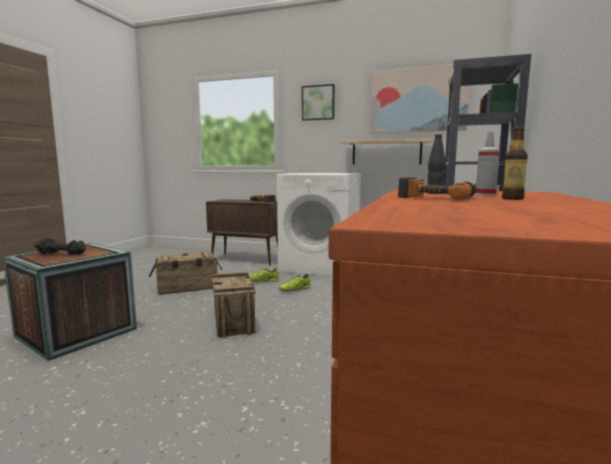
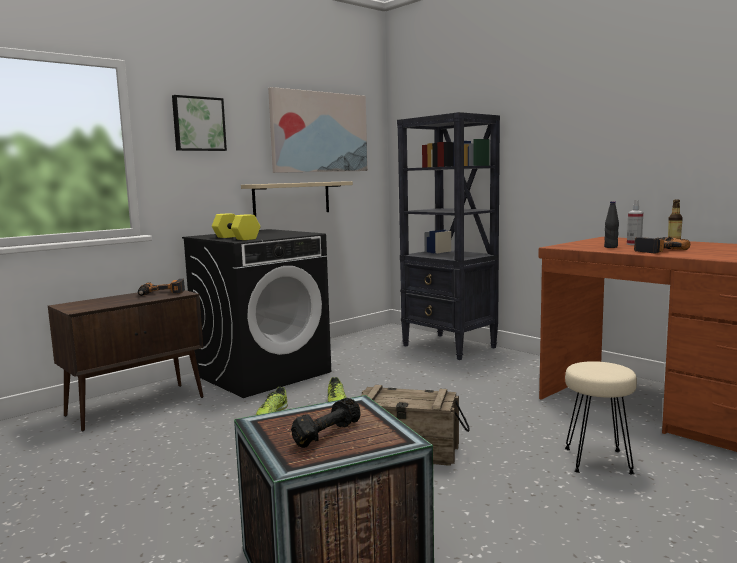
camera: 60 degrees left, 0 degrees up
(187, 287) = (220, 465): crate -> none
(263, 394) = (596, 461): none -> beige stool
(298, 173) = (235, 238): none -> yellow dumbbell
(321, 266) = (263, 373): white washing machine -> black washing machine

